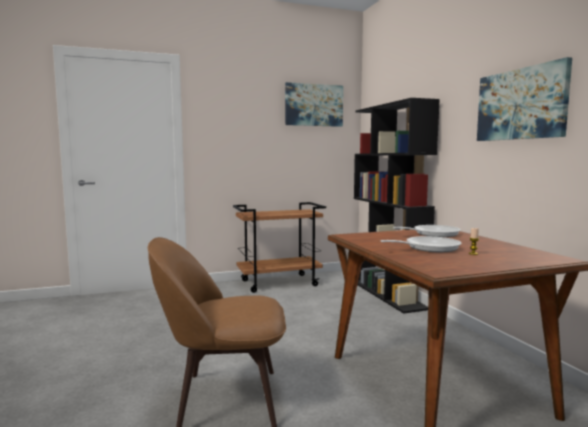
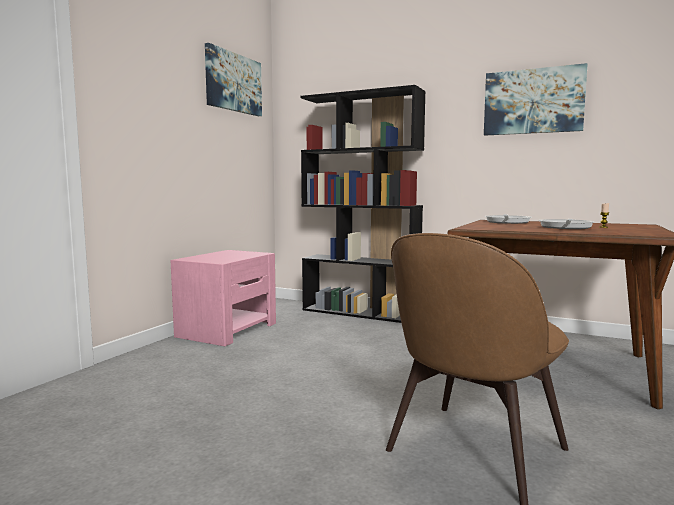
camera: 45 degrees left, 0 degrees up
(279, 283) = (228, 329): brown cart -> pink nightstand

